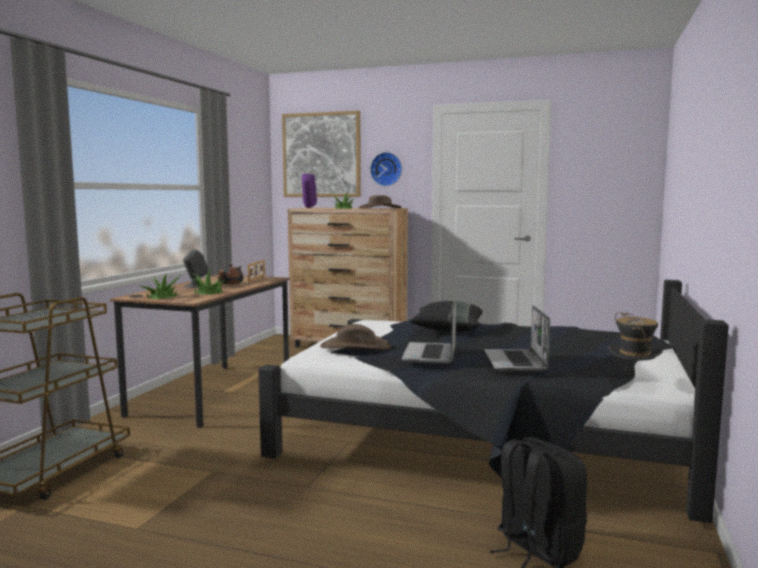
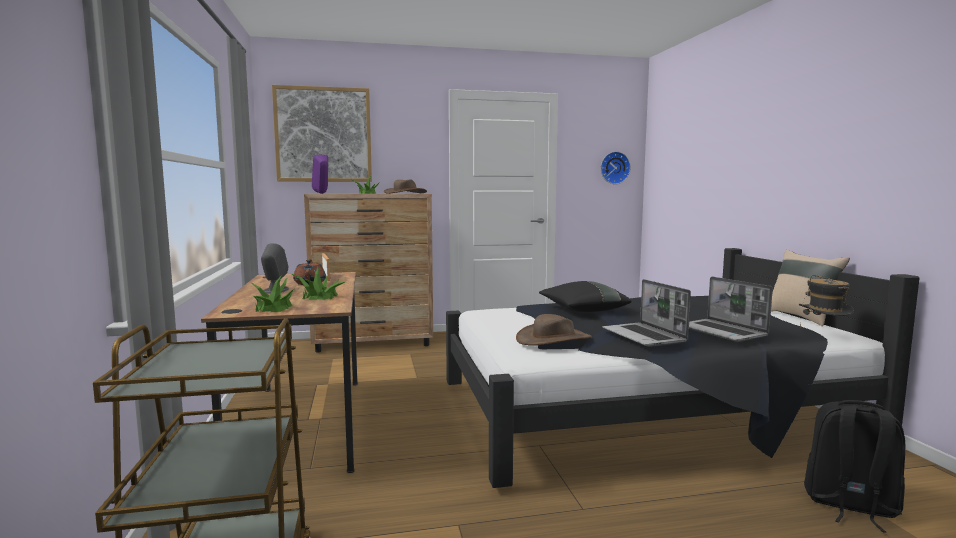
camera: 30 degrees left, 0 degrees up
(386, 169) = (400, 153): wall clock -> wall clock (614, 168)
(677, 365) = (801, 317): none -> beige pillow

